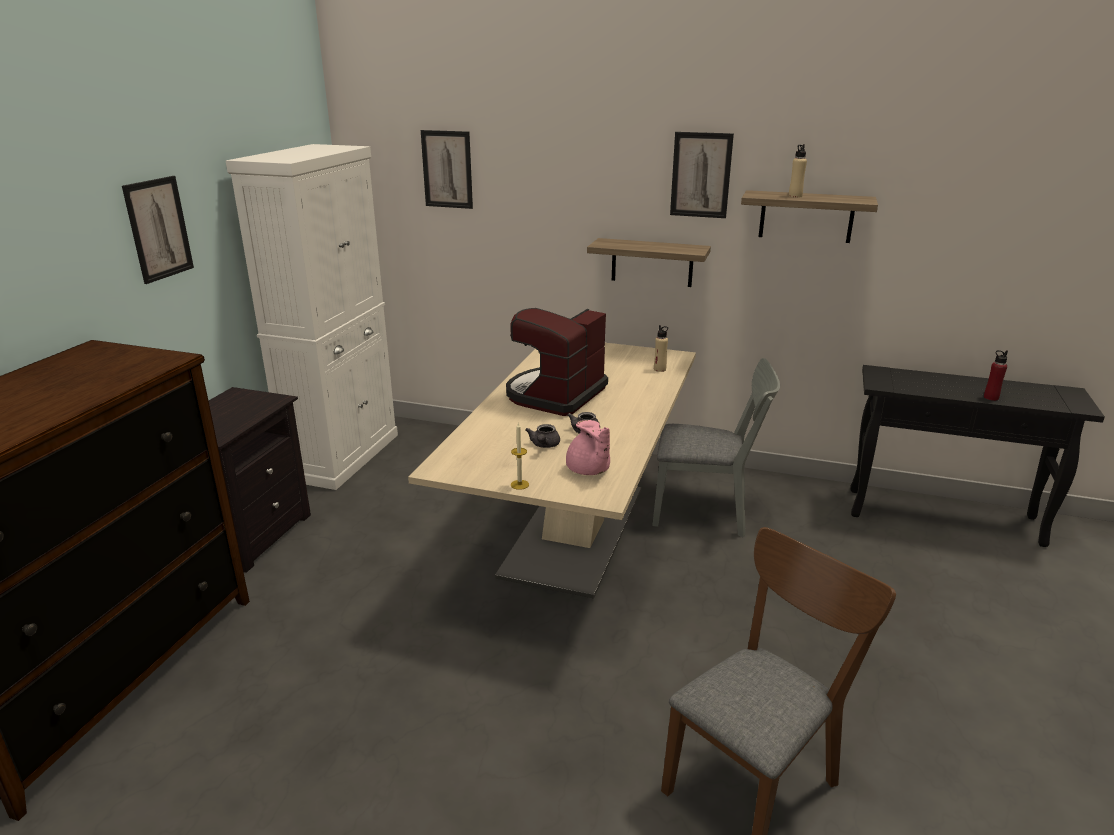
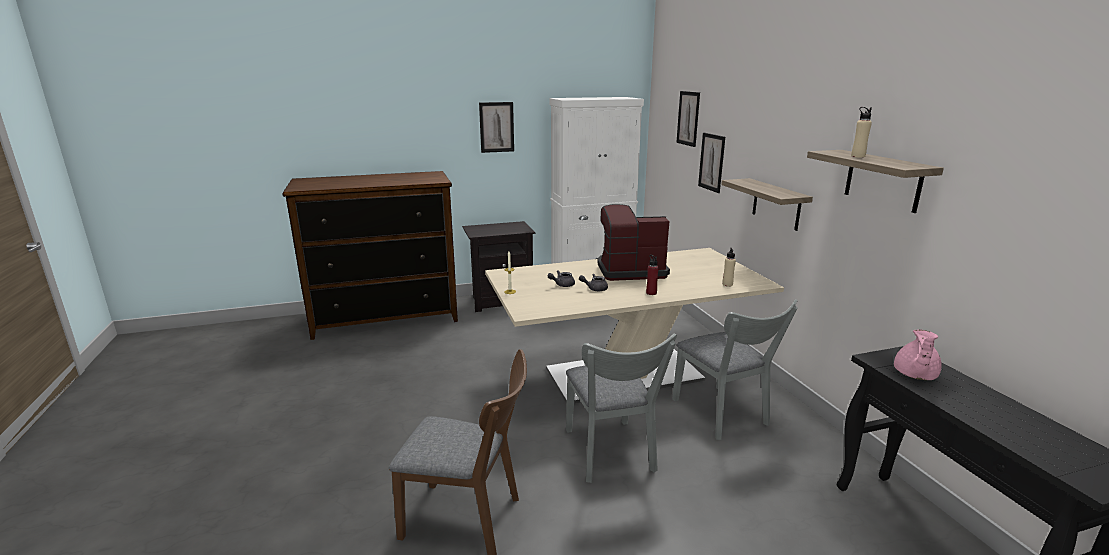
camera: 55 degrees right, 5 degrees down
(588, 470) = (550, 302): pink teapot -> pink teapot (914, 375)
(701, 175) = (813, 133): picture -> picture (711, 162)
(716, 613) = (611, 455): none -> grey chair
(990, 397) = (979, 419): red bottle -> red bottle (651, 293)

